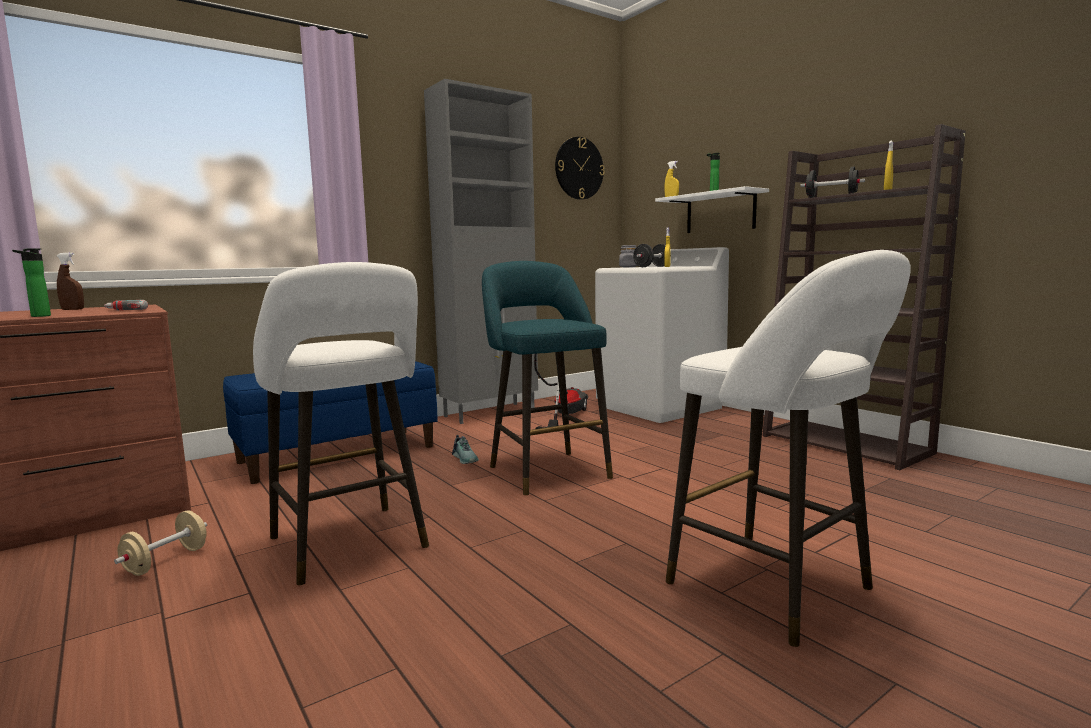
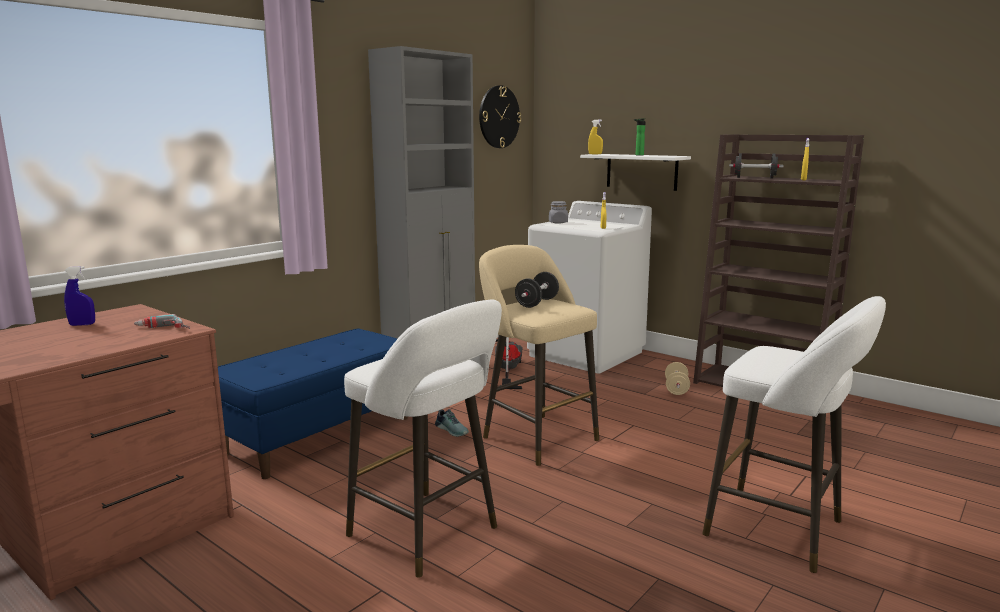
camera: 15 degrees left, 5 degrees up
(37, 316) = (100, 349): bottle -> none
(72, 309) = (82, 324): brown spray bottle -> blue spray bottle
(166, 561) = (269, 572): beige dumbbell -> beige dumbbell (676, 389)
(546, 470) = (536, 436): turquoise stool -> beige stool
(652, 267) = (585, 226): black dumbbell -> black dumbbell (537, 303)

